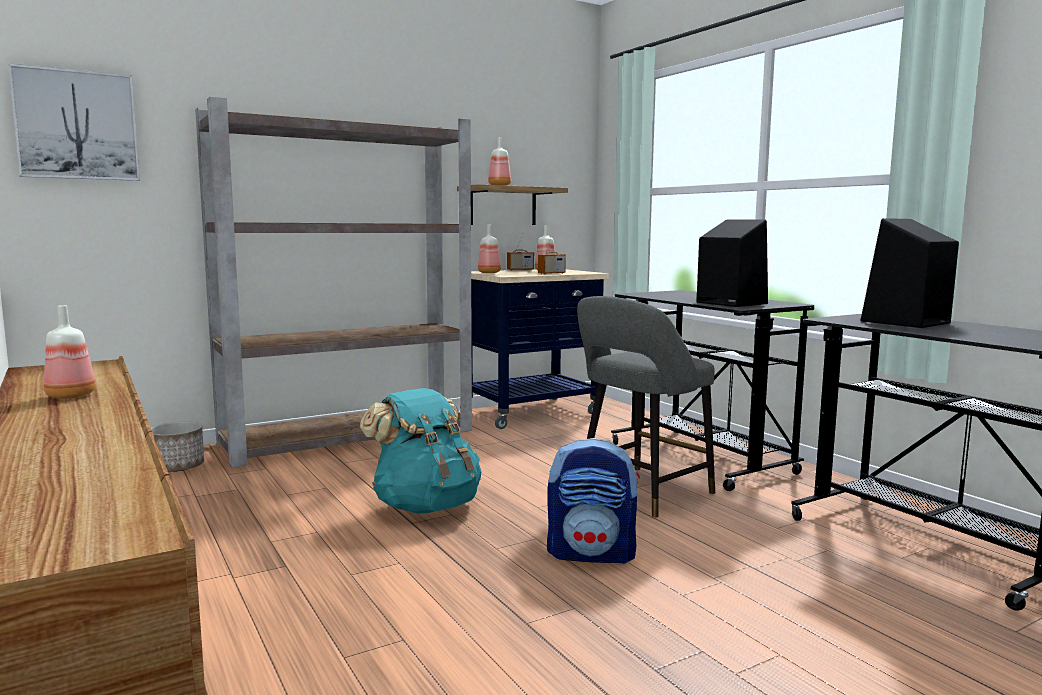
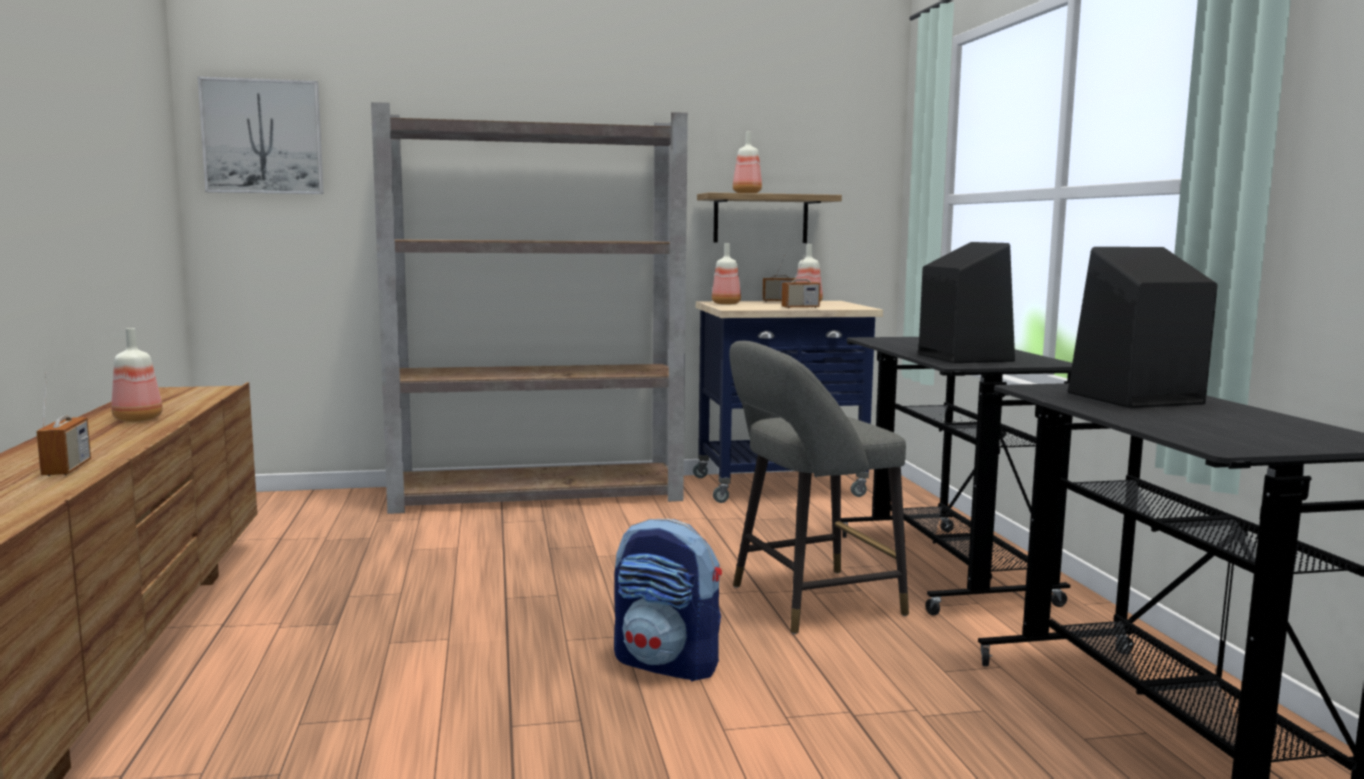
camera: 20 degrees right, 0 degrees up
(92, 446) = (67, 469): none -> radio
(178, 467) = (338, 507): planter -> none
(426, 506) = (539, 581): turquoise backpack -> none

